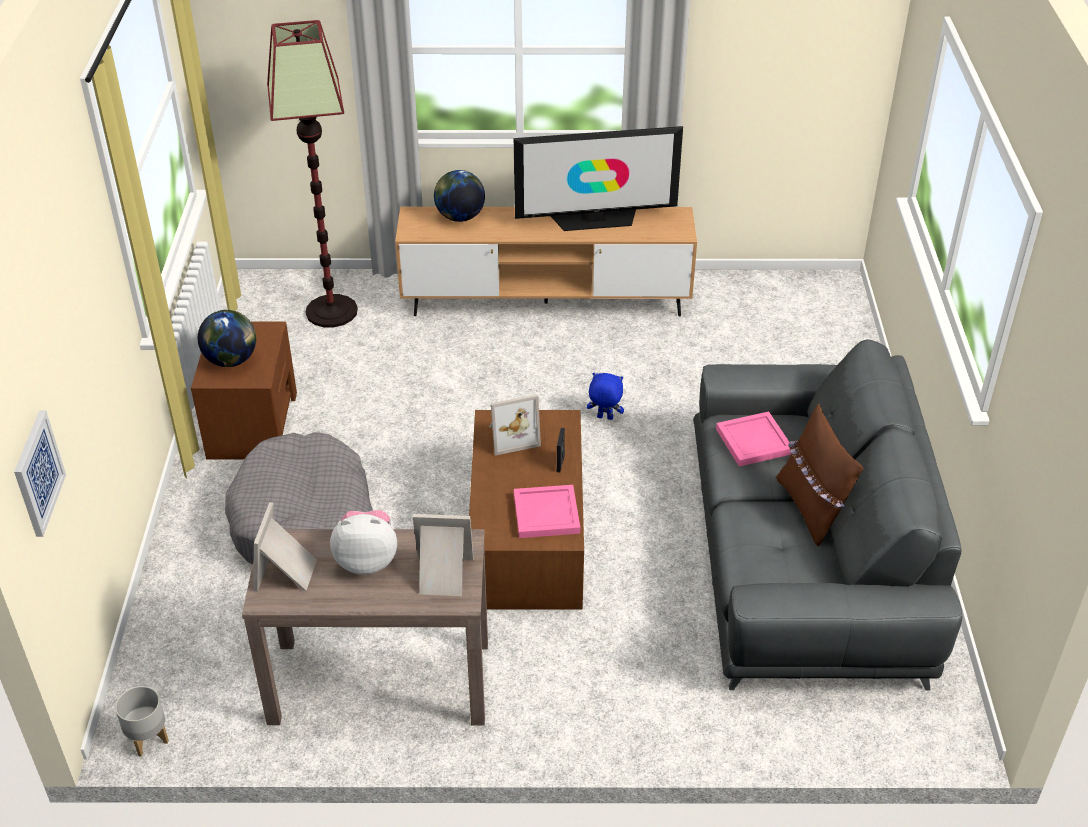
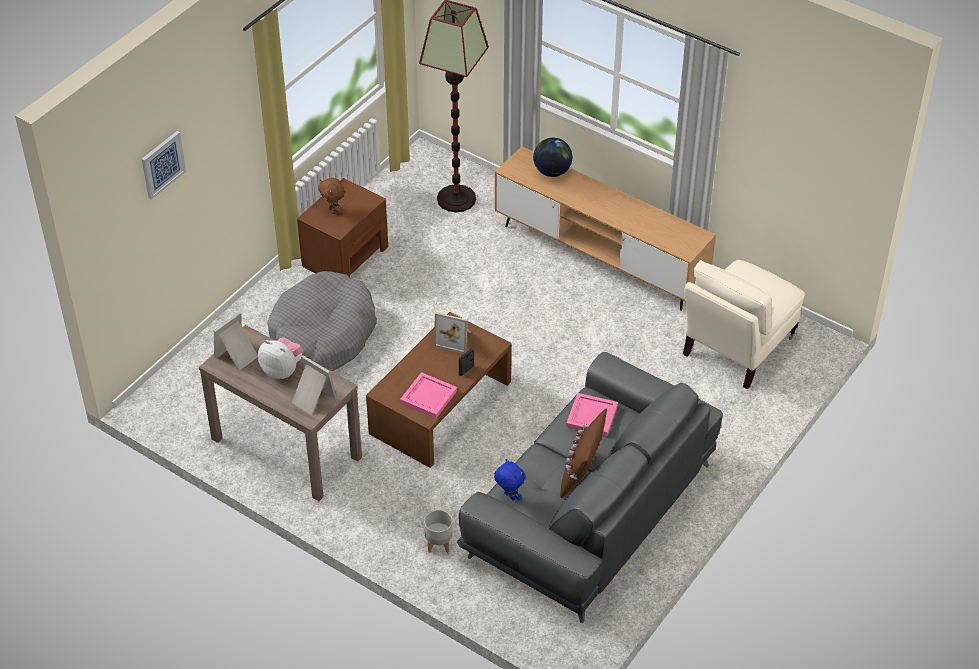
camera: 35 degrees right, 5 degrees up
(37, 473) = (124, 241): picture -> picture (162, 164)
(147, 739) = (149, 414): grey planter -> grey planter (438, 544)
(231, 360) = (333, 210): globe -> brown plush toy
(595, 220) = (638, 214): television -> none
(604, 418) = (558, 357): blue plush toy -> blue plush toy (509, 496)
(770, 325) = (736, 347): none -> beige armchair

